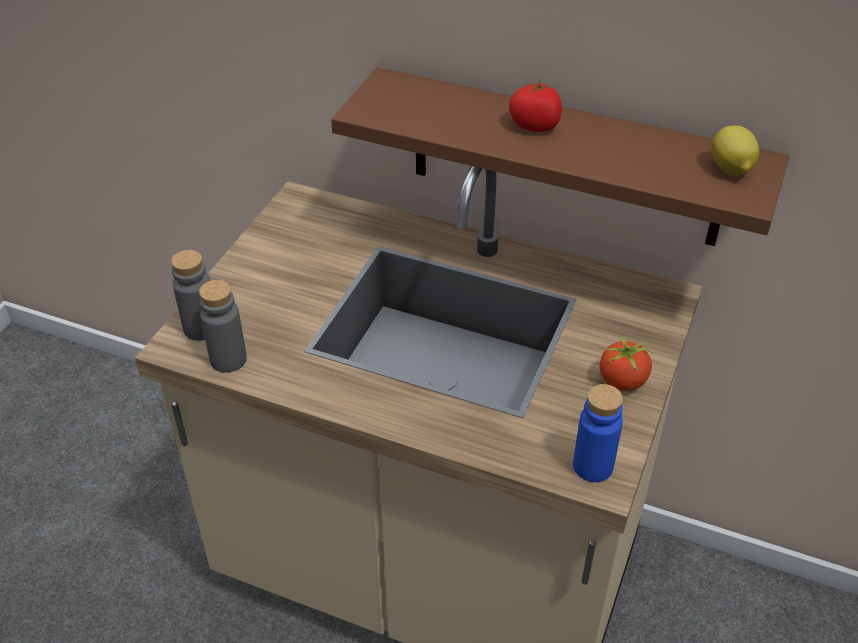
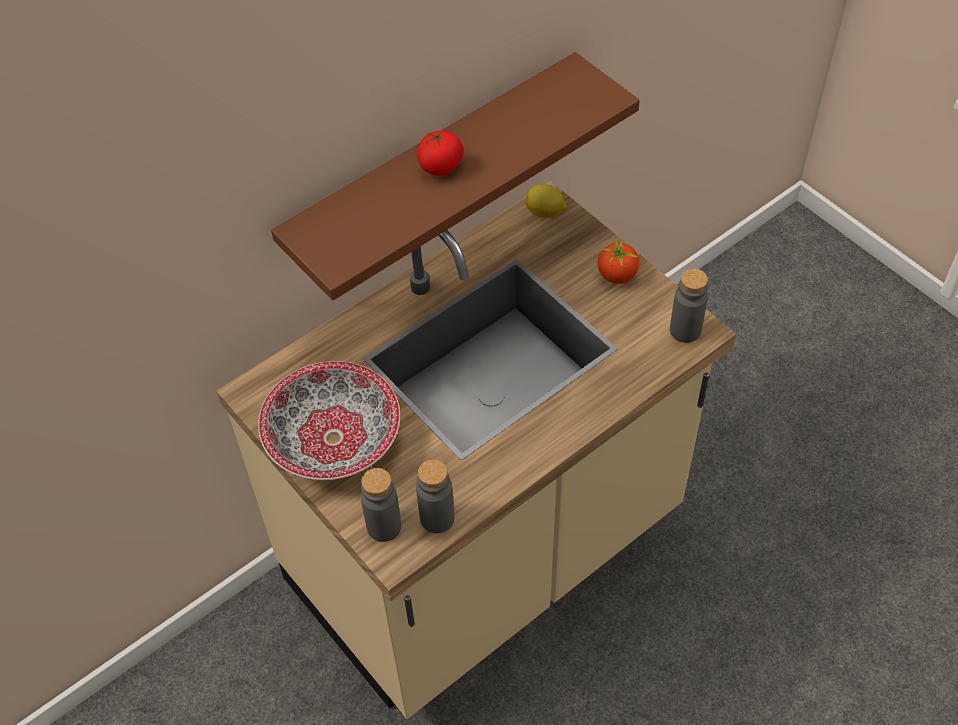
camera: 60 degrees left, 10 degrees up
(279, 262) = (334, 438): none -> bowl
(593, 466) = (685, 330): blue bottle -> grey bottle
(730, 169) = (572, 89): lemon -> lemon (545, 213)

